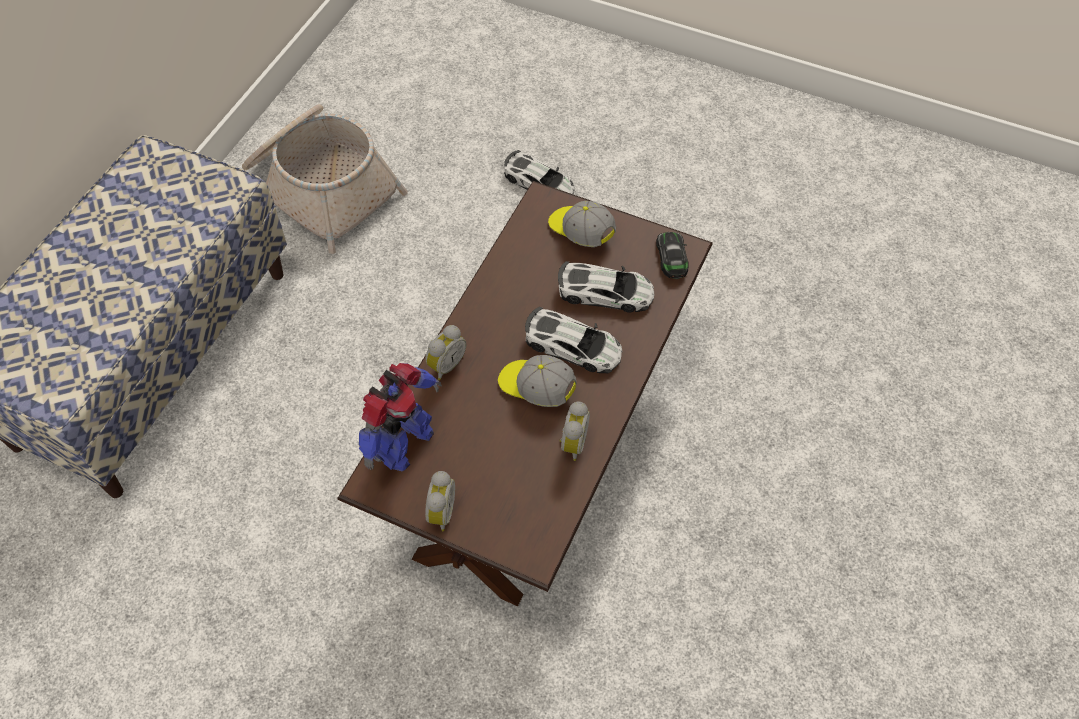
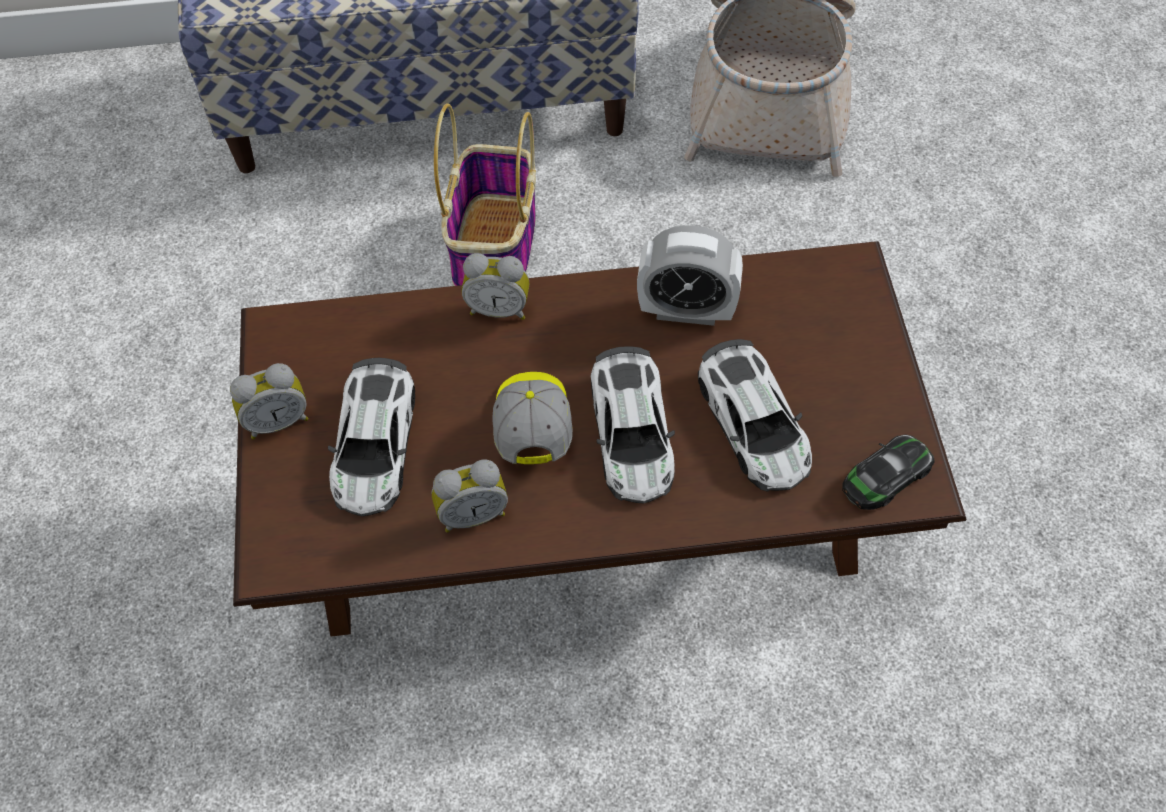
camera: 60 degrees right, 0 degrees up
(311, 383) = (495, 248): none -> basket
(403, 444) = (352, 329): toy robot -> none
(514, 281) = (686, 310): none -> alarm clock
(539, 183) = (989, 304): toy car -> toy car (374, 445)
(580, 232) = (835, 340): cap -> none

